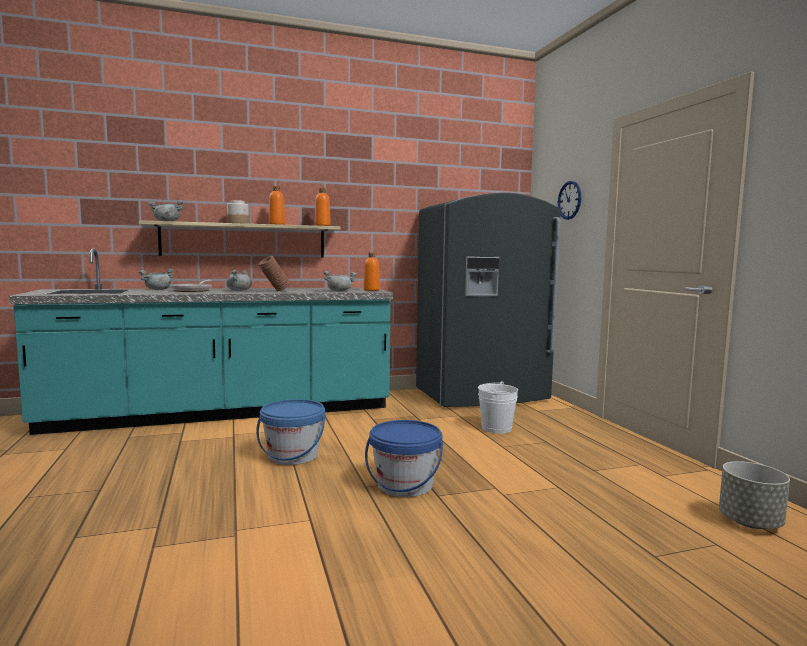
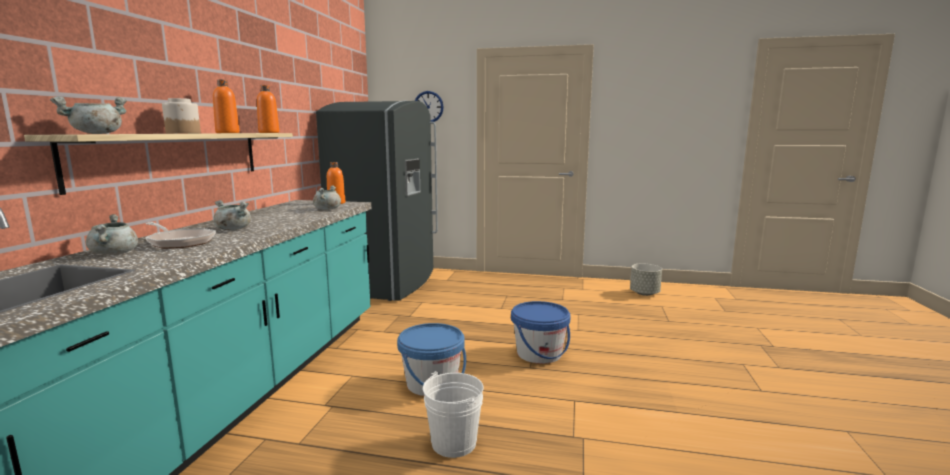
camera: 60 degrees left, 5 degrees up
(274, 291) = (278, 221): brown vase -> none
(496, 428) = (465, 300): white bucket -> white bucket (453, 443)

